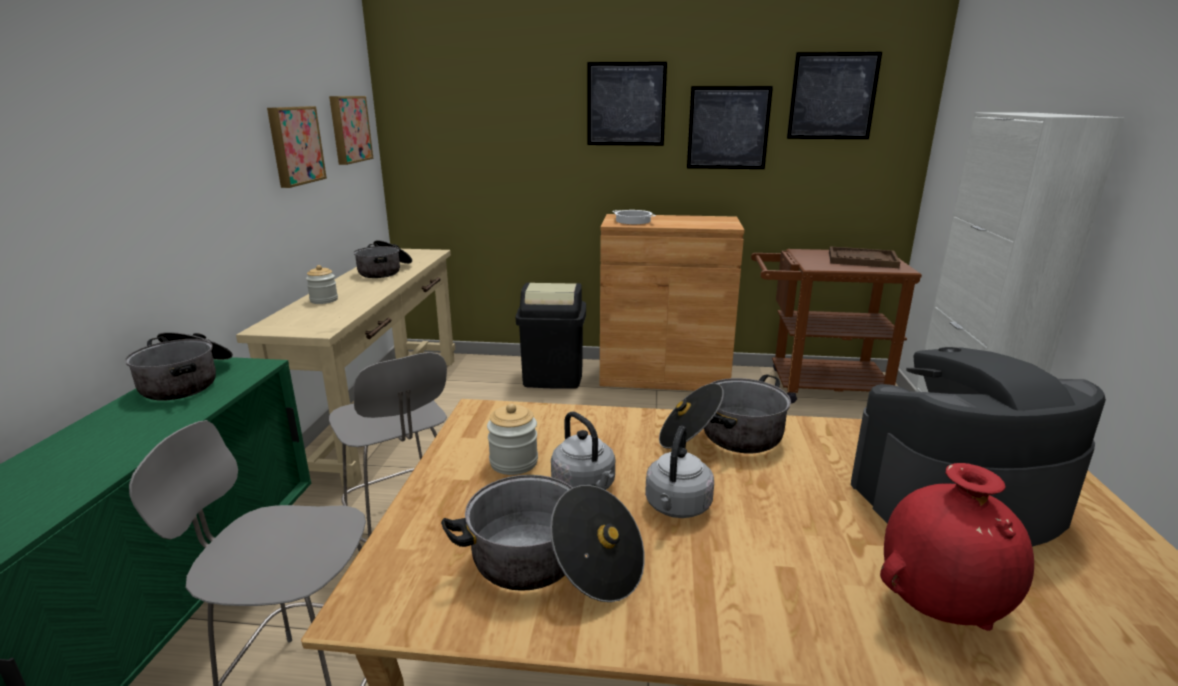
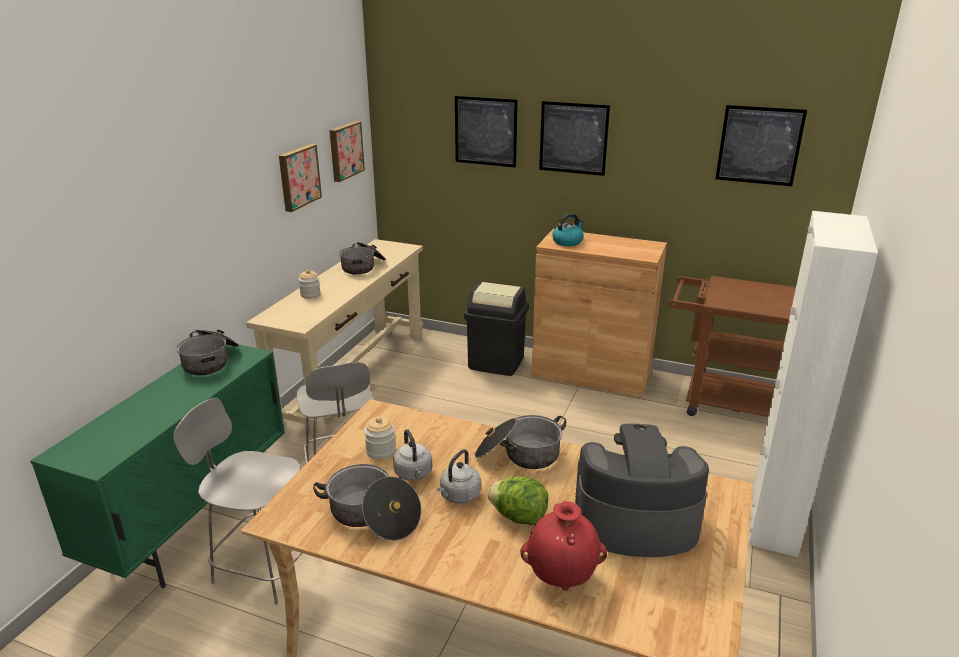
camera: 15 degrees right, 5 degrees up
(632, 221) = (567, 242): cooking pot -> kettle
(728, 128) = (662, 165): picture -> picture (485, 131)
(791, 522) = (518, 517): none -> lettuce
(862, 260) = (769, 297): brown tray -> none

